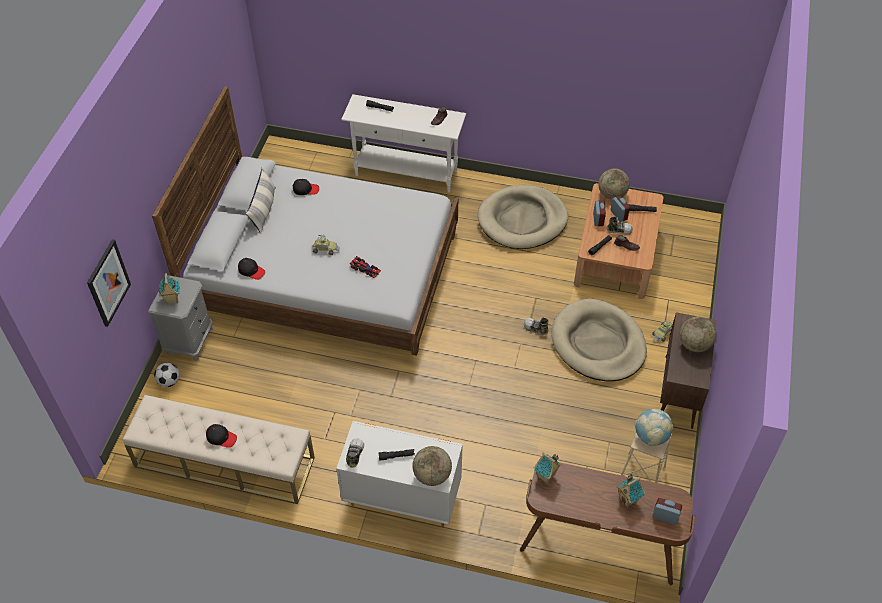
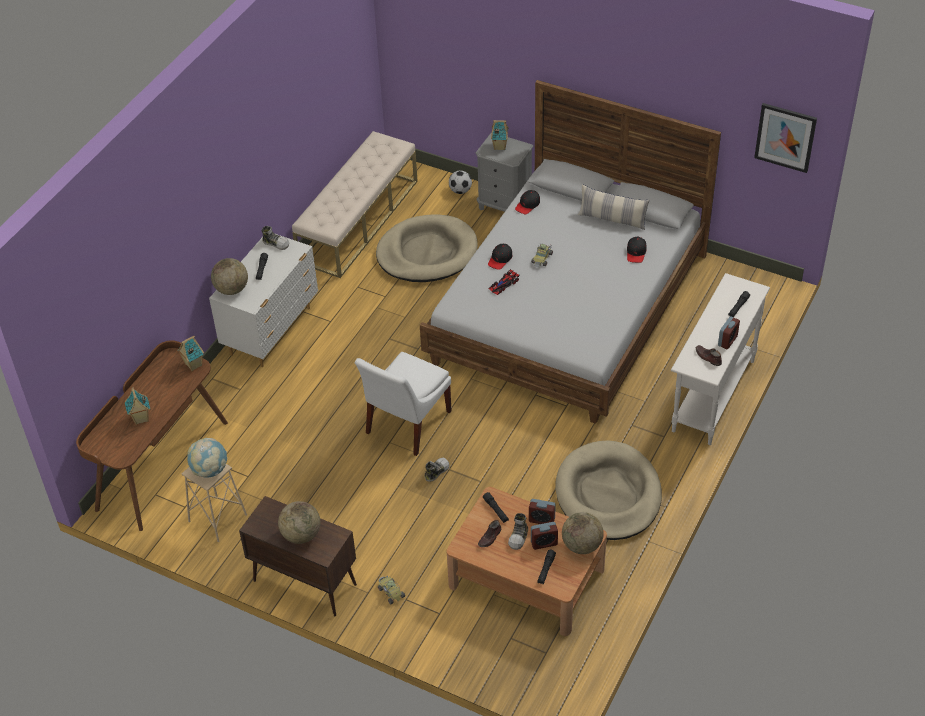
camera: 105 degrees right, 5 degrees down
(108, 283) = (461, 54): picture -> picture (785, 137)
(221, 437) = (348, 184): black cap -> black cap (500, 259)
(491, 360) = (406, 424): none -> white chair
(598, 343) = (396, 524): beige dog bed -> beige dog bed (427, 253)
(665, 517) = (110, 441): alarm clock -> alarm clock (727, 341)

